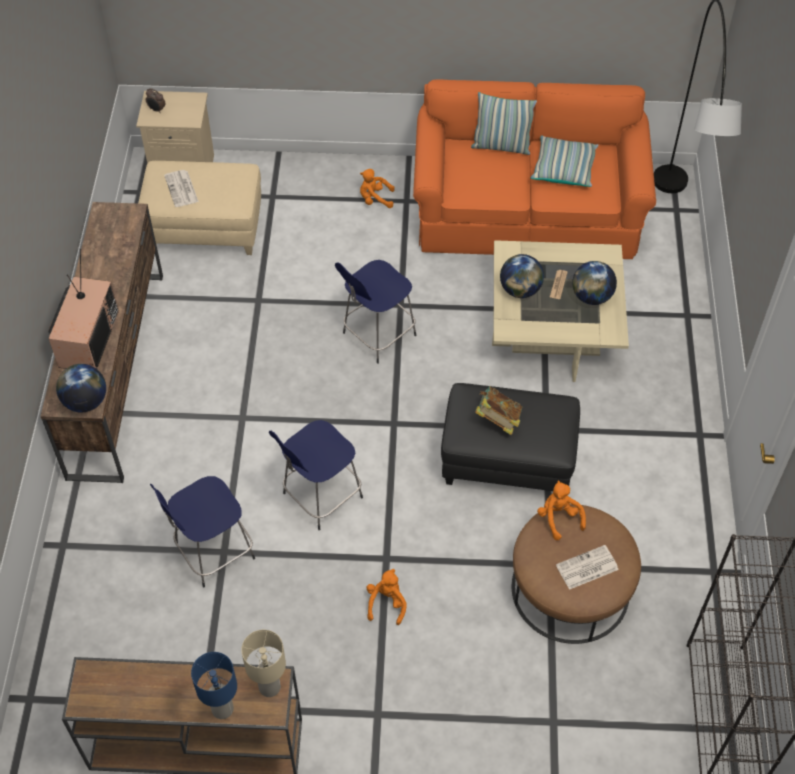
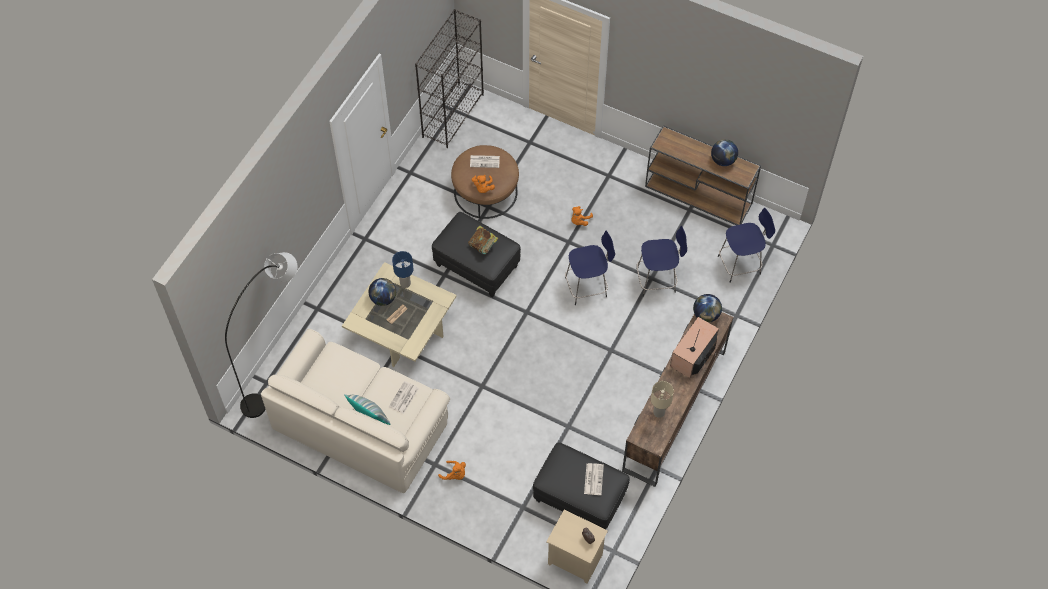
camera: 155 degrees left, 5 degrees up
(204, 230) = (580, 497): beige ottoman -> black ottoman
(223, 709) = (688, 142): blue table lamp -> blue table lamp (405, 283)
(270, 687) = (663, 143): beige table lamp -> beige table lamp (658, 412)
(377, 335) = (507, 371): blue stool -> blue stool (740, 264)
(474, 179) = (404, 398): none -> newspaper
(520, 290) = (421, 320): globe -> globe (723, 160)
(527, 209) = (360, 423): orange sofa -> beige sofa
(563, 169) = (343, 382): pillow -> none

